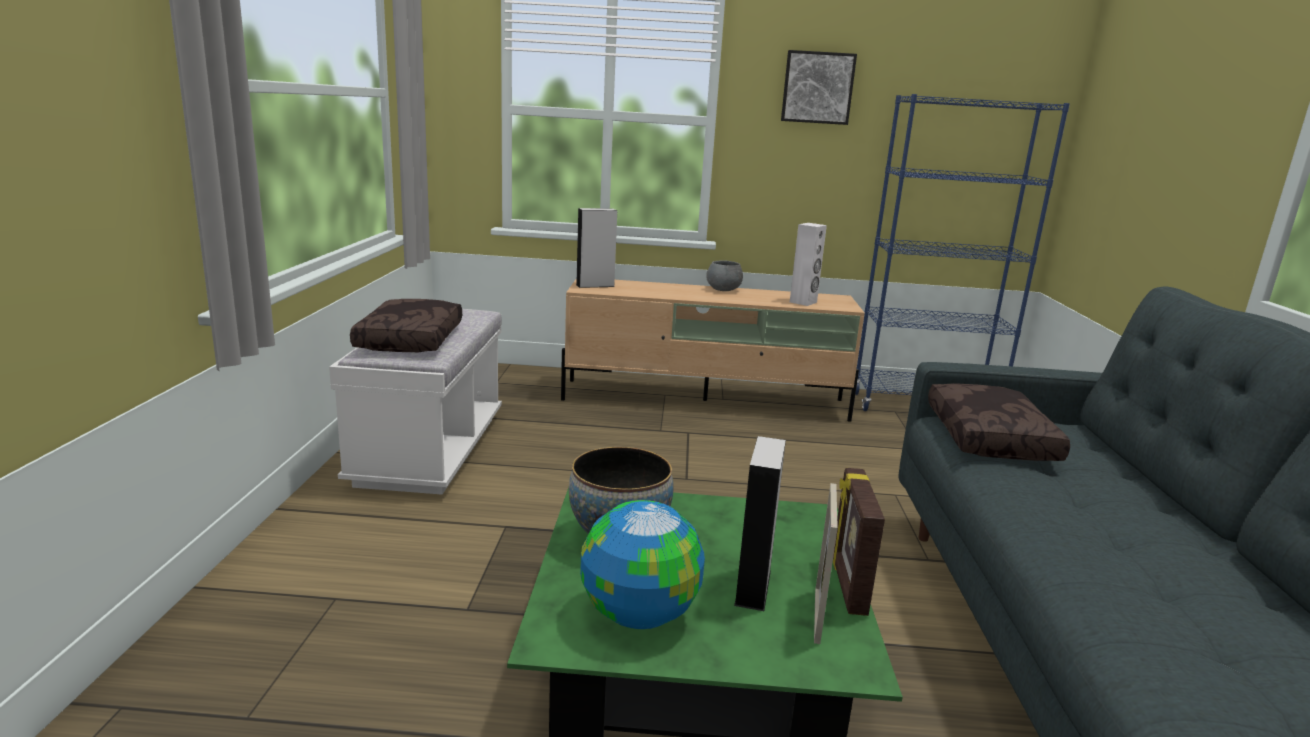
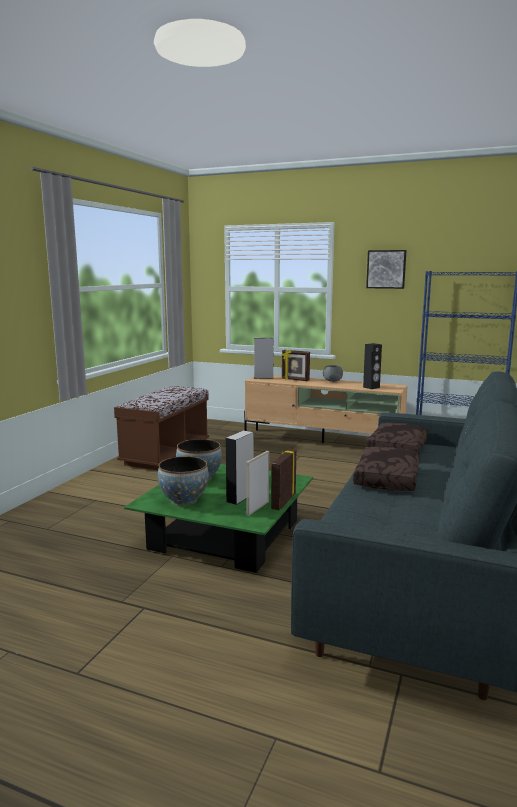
camera: 20 degrees right, 5 degrees down
(412, 340) = (154, 398): brown pillow -> brown pillow (388, 478)
(429, 450) = (166, 454): white bench -> brown bench
(638, 614) = (184, 500): globe -> bowl
(657, 289) = (295, 380): none -> picture frame
(803, 302) = (371, 387): white speaker -> black speaker

